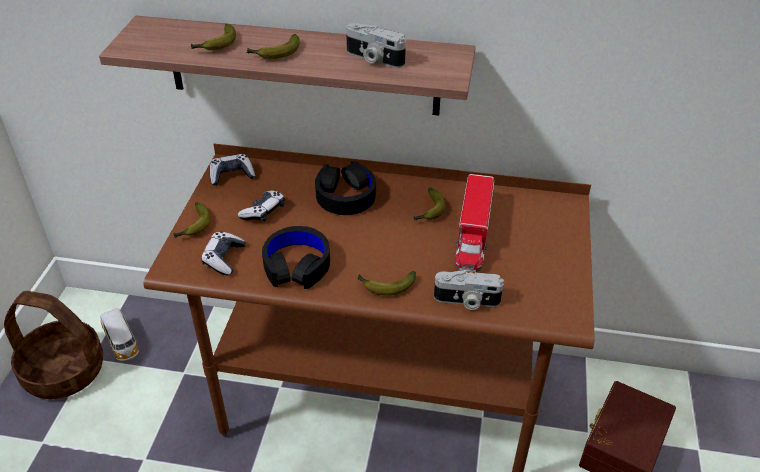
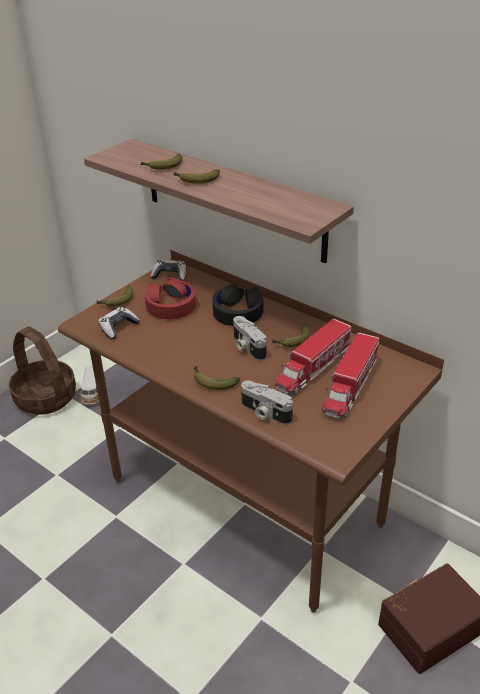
camera: 30 degrees right, 5 degrees down
(263, 212) = (170, 305): game controller -> red headphones
(297, 265) = (163, 347): black headphones -> none
(373, 59) = (262, 198): camera -> camera (247, 347)
(523, 241) = (350, 386): none -> toy truck

